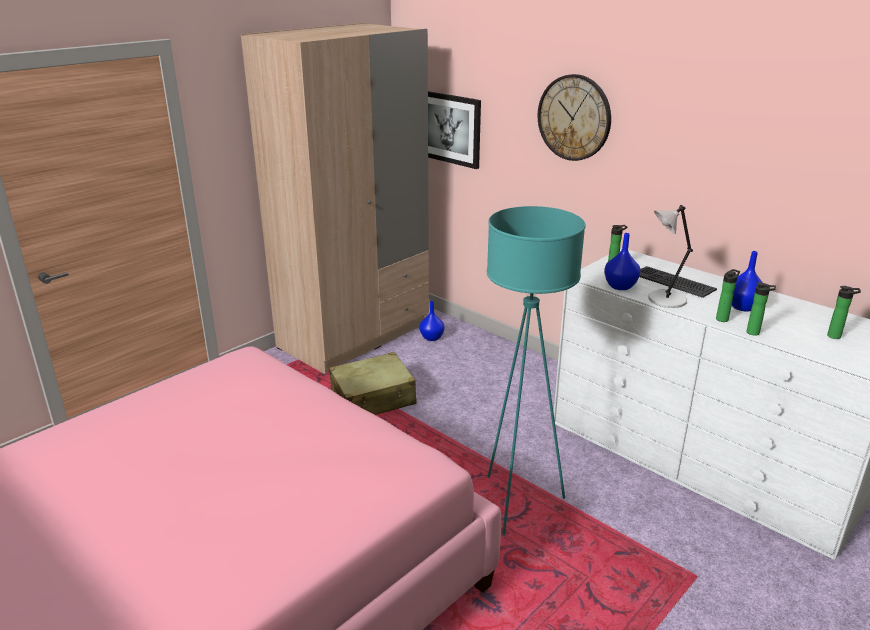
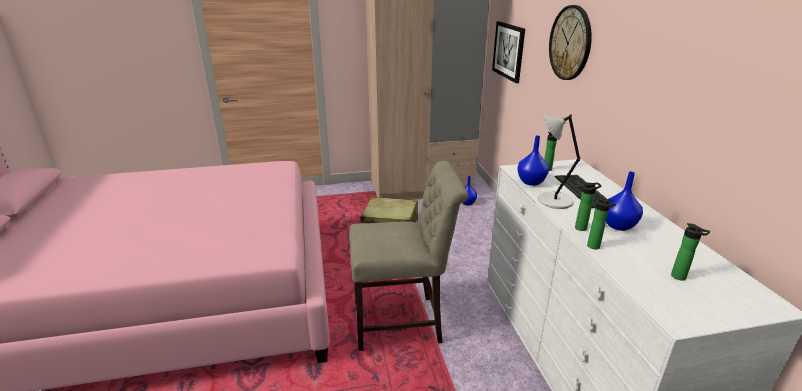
camera: 35 degrees right, 0 degrees up
(517, 503) = (403, 322): turquoise floor lamp -> beige chair

